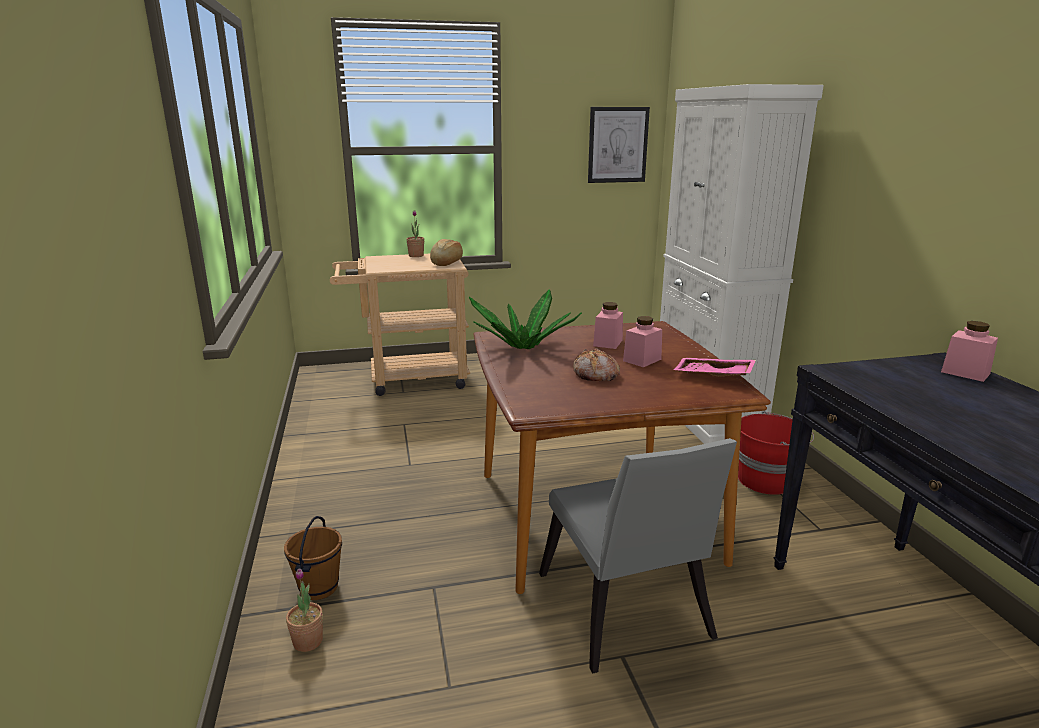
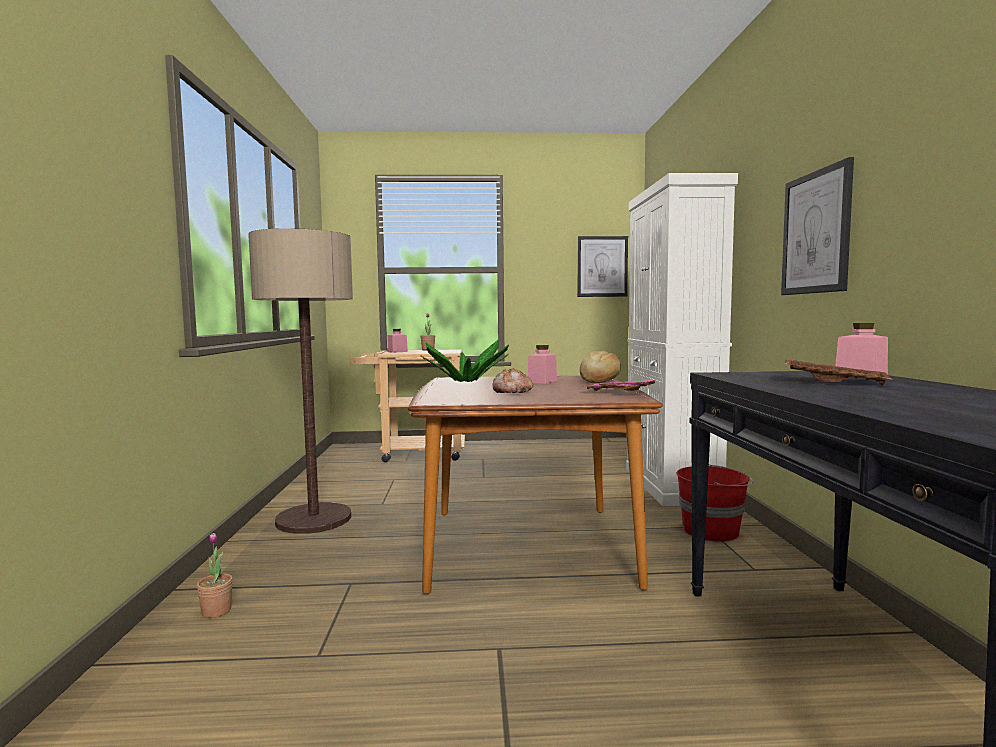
camera: 10 degrees right, 15 degrees down
(318, 588) = (251, 576): brown bucket -> none
(343, 495) = (314, 519): none -> floor lamp
(446, 263) = (448, 351): bread -> bread (599, 381)
(625, 614) = (519, 617): grey chair -> none
(642, 360) = (563, 387): pink jar -> pink jar (397, 351)
(920, 192) = (816, 233): none -> picture
(955, 398) = (834, 382): none -> brown tray

